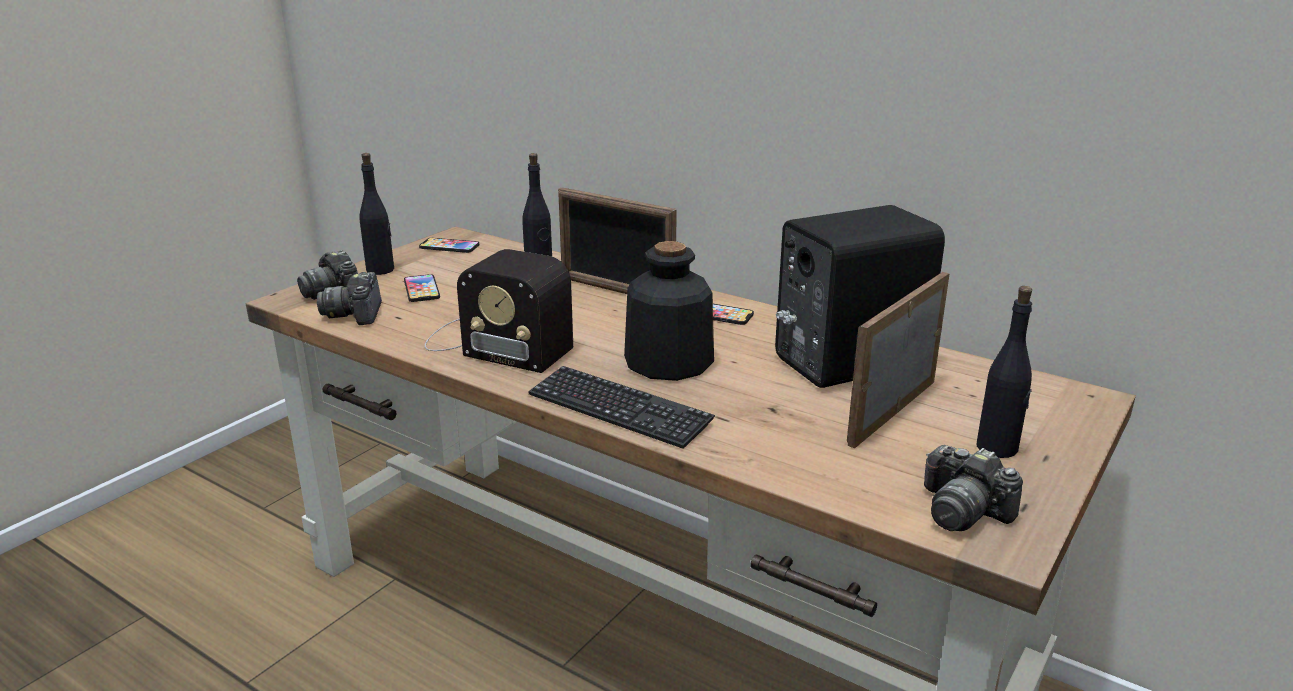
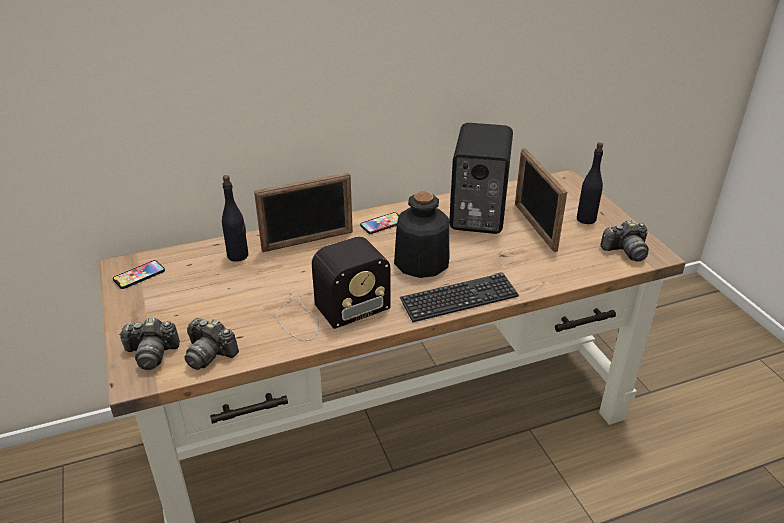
camera: 55 degrees left, 10 degrees up
(380, 270) = (139, 319): black bottle -> none
(421, 289) = (204, 312): phone -> none

